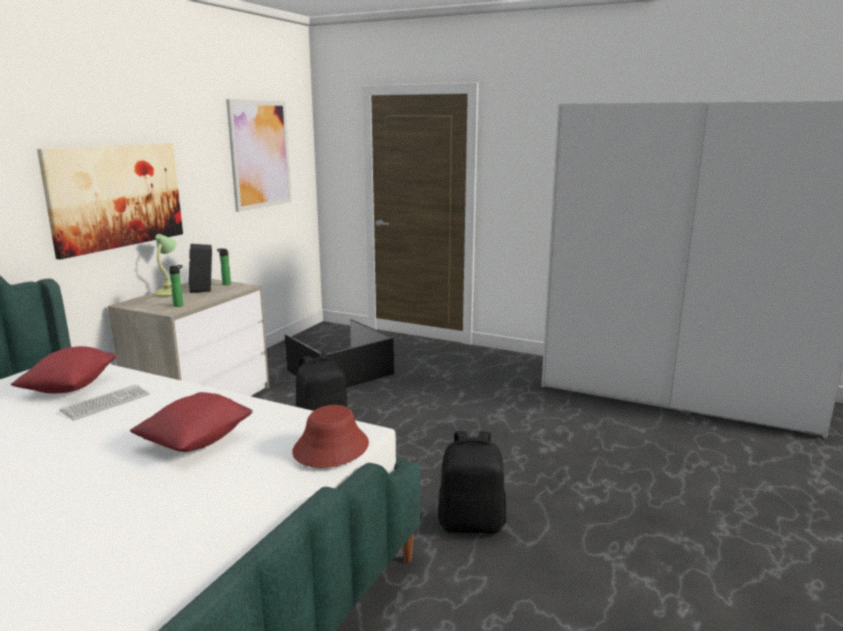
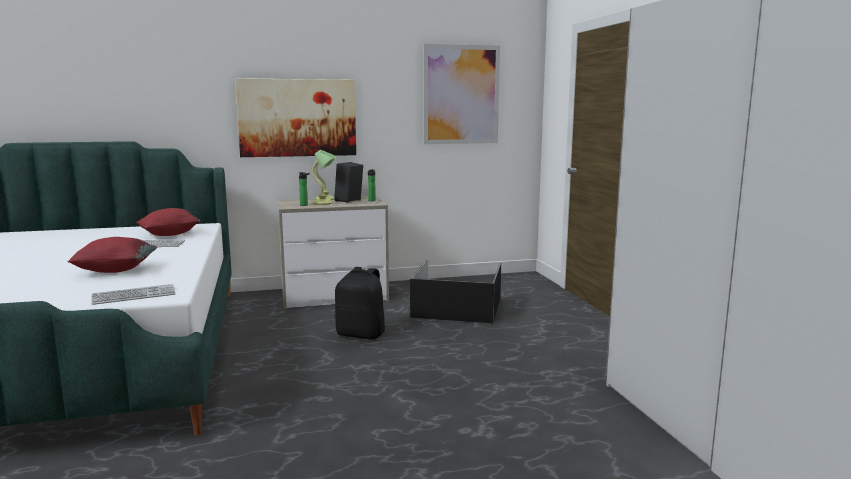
camera: 50 degrees right, 5 degrees down
(188, 298) = (323, 203): none -> table lamp
(330, 448) = (134, 296): red hat -> keyboard
(472, 523) = (280, 440): black backpack -> none

